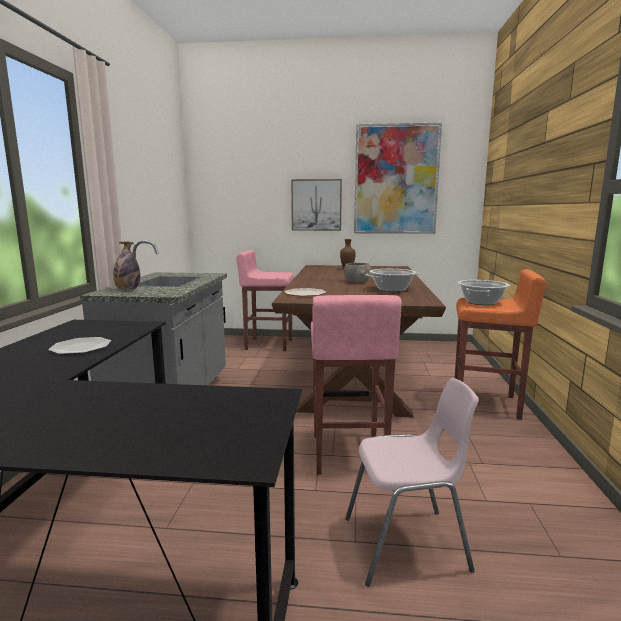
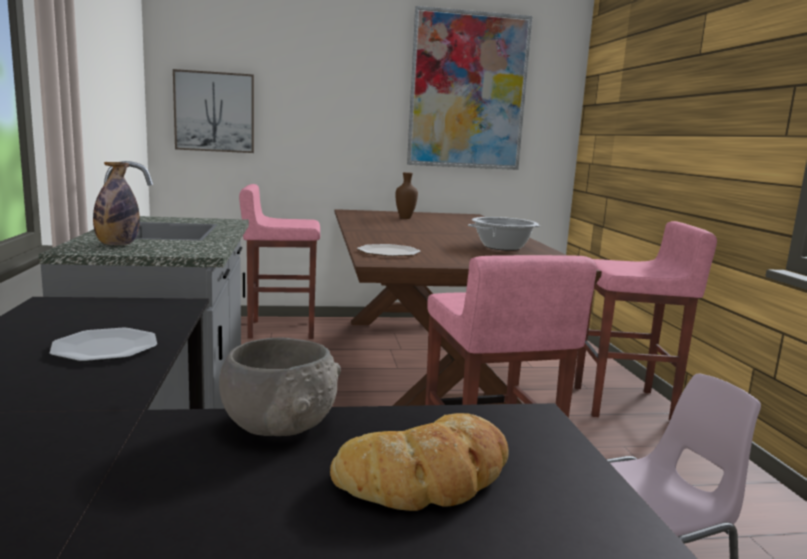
camera: 15 degrees left, 0 degrees up
(174, 422) = (429, 477): none -> bread
(316, 205) = (353, 120): picture -> picture (214, 112)
(357, 281) = (440, 235): grey bowl -> grey bowl (279, 424)
(481, 302) = (623, 265): cooking pot -> none
(486, 405) = (624, 404): orange stool -> pink stool

